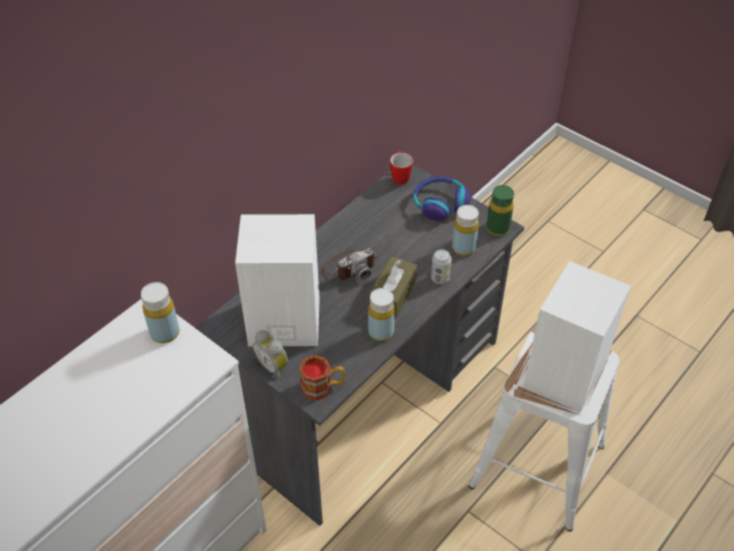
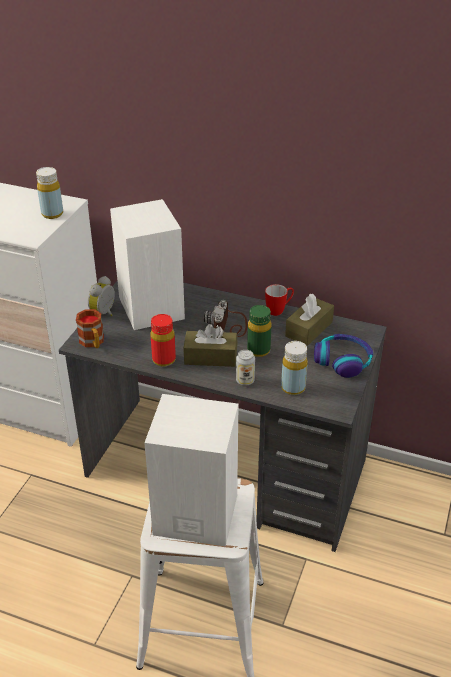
camera: 70 degrees right, 10 degrees down
(350, 267) = (228, 326): camera -> camera turned 60 degrees clockwise
(381, 332) = (164, 360): yellow bottle -> red bottle
(383, 210) = (309, 329): none -> brown tissue box
(400, 176) = (360, 329): mug -> mug (279, 310)
(497, 228) = (335, 405): green bottle -> green bottle (258, 350)

